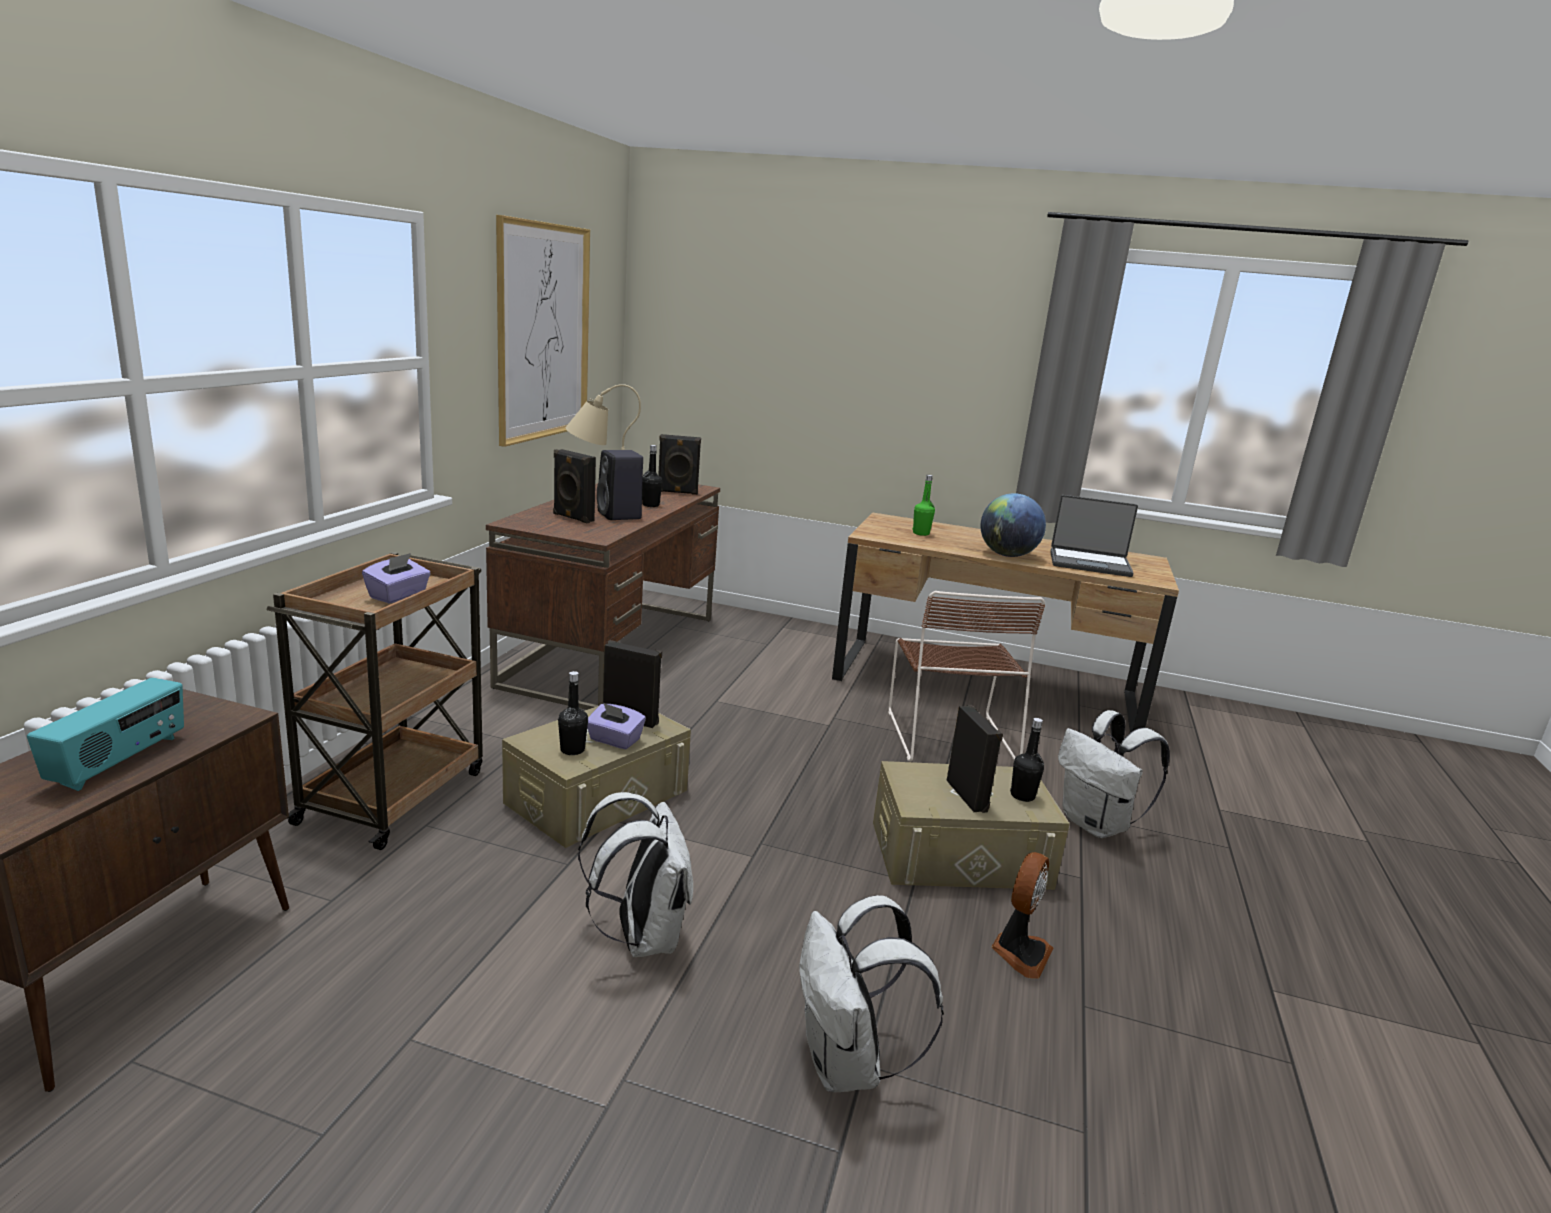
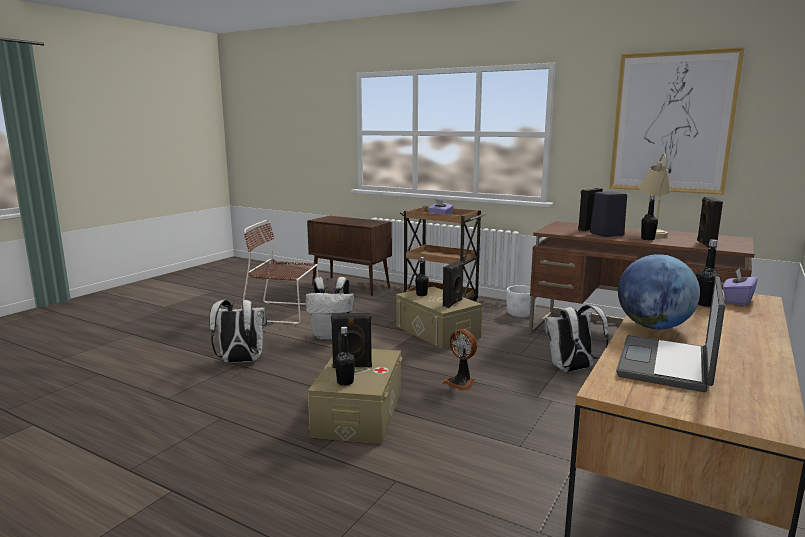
camera: 105 degrees right, 5 degrees down
(120, 761) = (346, 221): radio -> none
(494, 713) = (520, 314): none -> white planter
(614, 740) = (430, 300): purple tissue box -> purple tissue box (737, 300)
(921, 533) = (704, 304): green bottle -> black bottle
(949, 735) = (535, 447): brown chair -> brown chair (283, 312)
(1019, 952) = (267, 410): fan -> fan (461, 382)
(1097, 825) = (377, 484): white backpack -> white backpack (571, 369)

